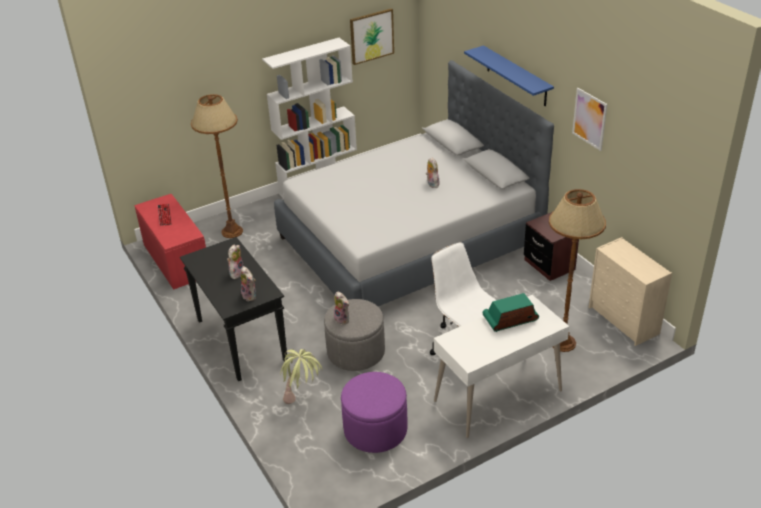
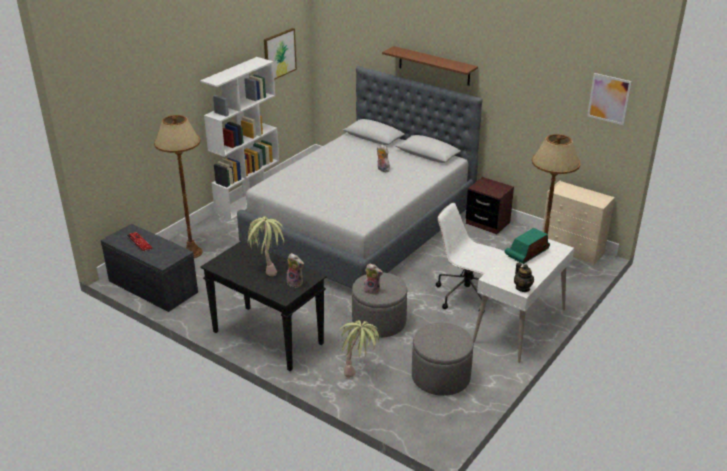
camera: 25 degrees left, 5 degrees down
(175, 259) = (151, 287): red bench -> grey bench
(236, 273) = (267, 268): plush toy -> potted plant
(375, 430) = (440, 377): purple ottoman -> grey ottoman
(472, 360) = (522, 288): none -> teapot
(516, 76) = (434, 66): blue shelf -> brown shelf
(589, 119) = (519, 86): picture -> picture (609, 99)

